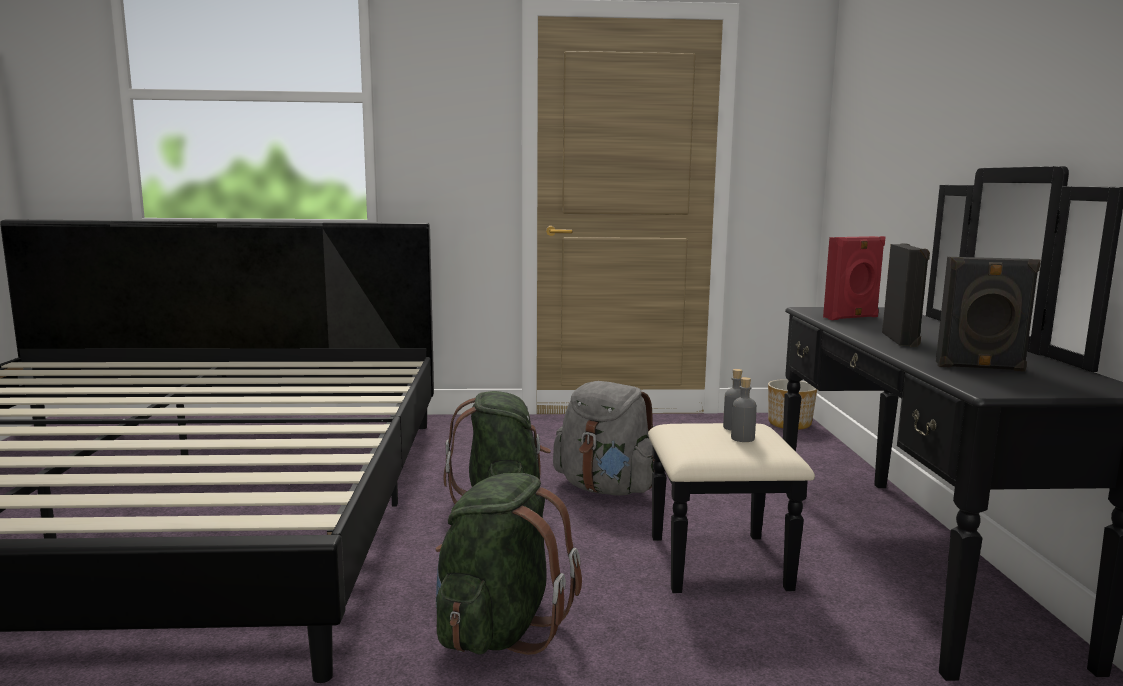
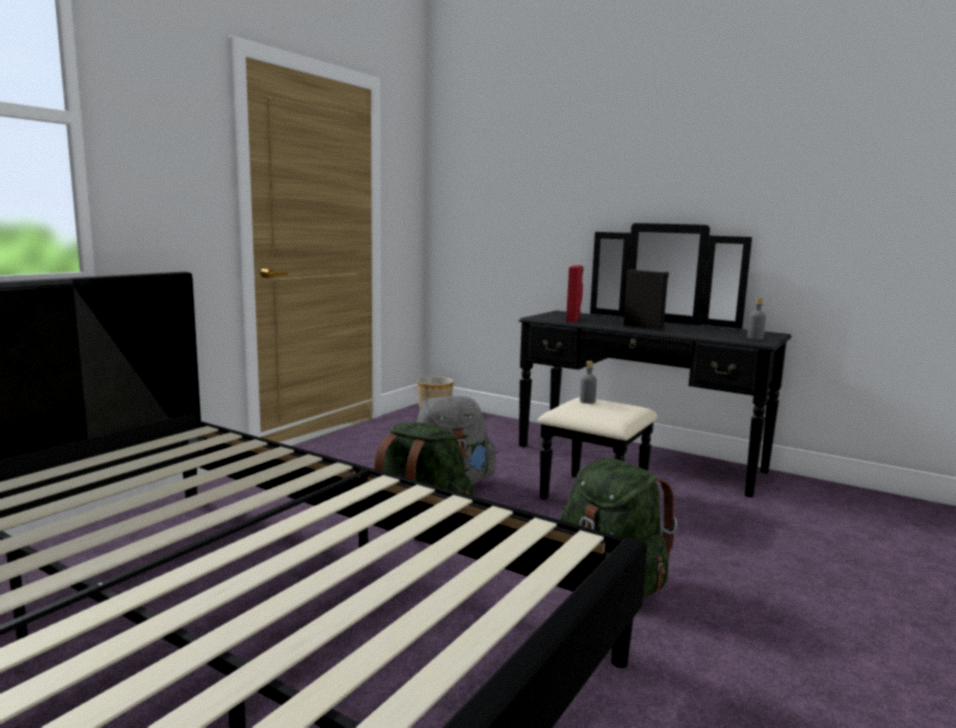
camera: 55 degrees left, 0 degrees up
(742, 438) = (609, 405): grey bottle -> grey bottle (755, 338)
(980, 367) = (718, 334): black speaker -> none

